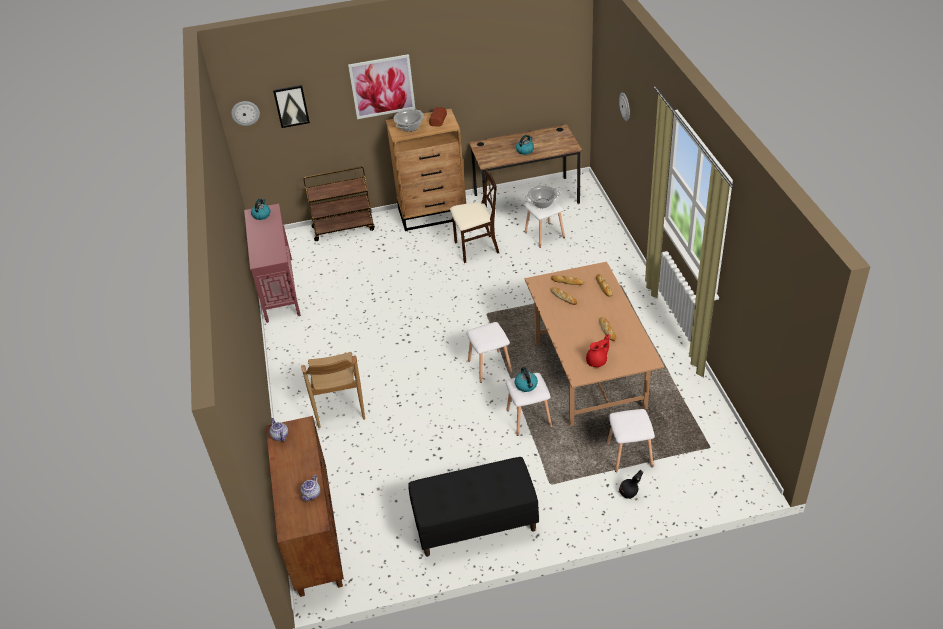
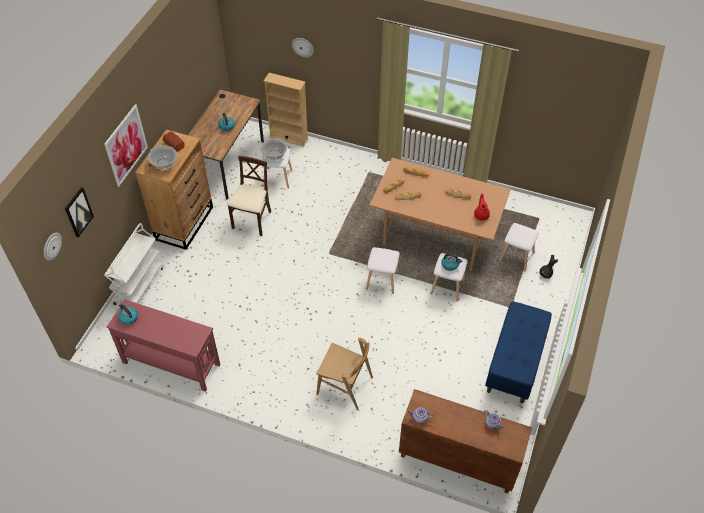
camera: 60 degrees left, 10 degrees up
(344, 228) = (139, 285): brown cart -> white cart
(475, 524) = (515, 363): black bench -> blue bench
(602, 214) = (289, 138): none -> beige bookcase

